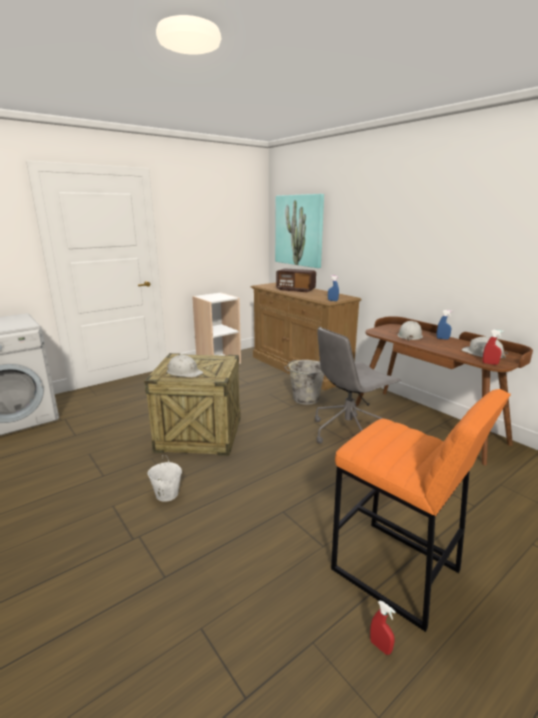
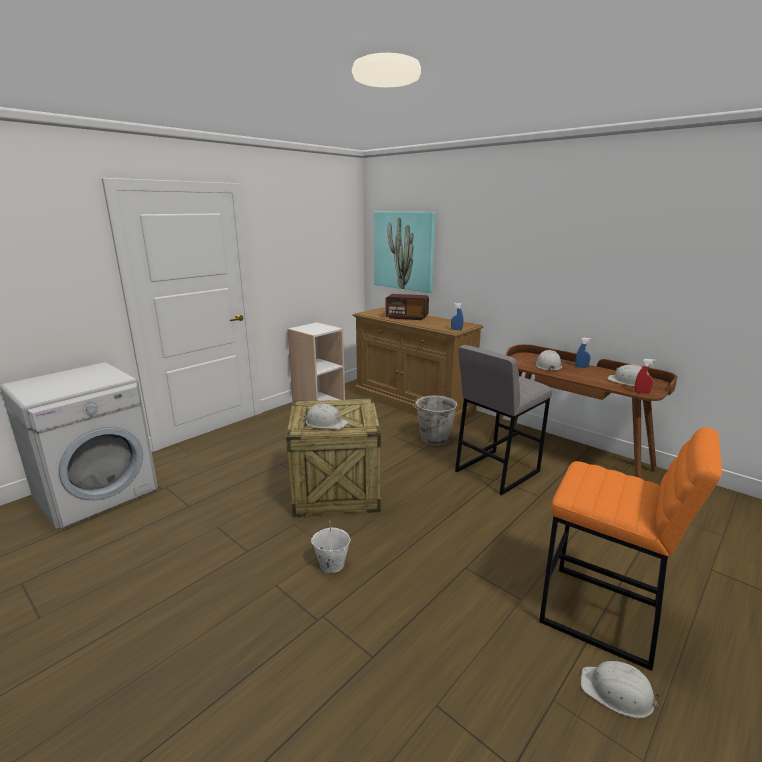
camera: 10 degrees left, 0 degrees up
(350, 432) = (496, 472): grey office chair -> grey stool
(380, 646) = (617, 692): red spray bottle -> white hard hat

